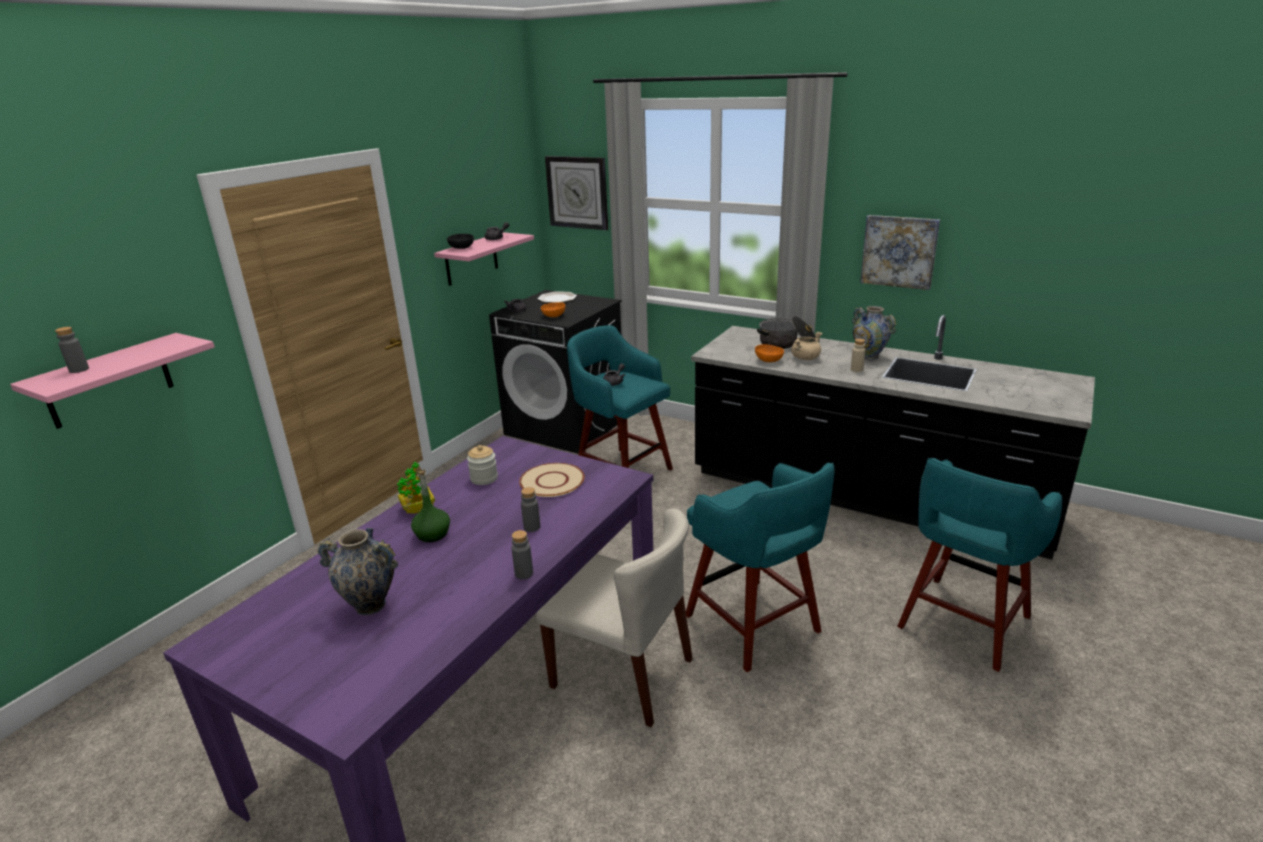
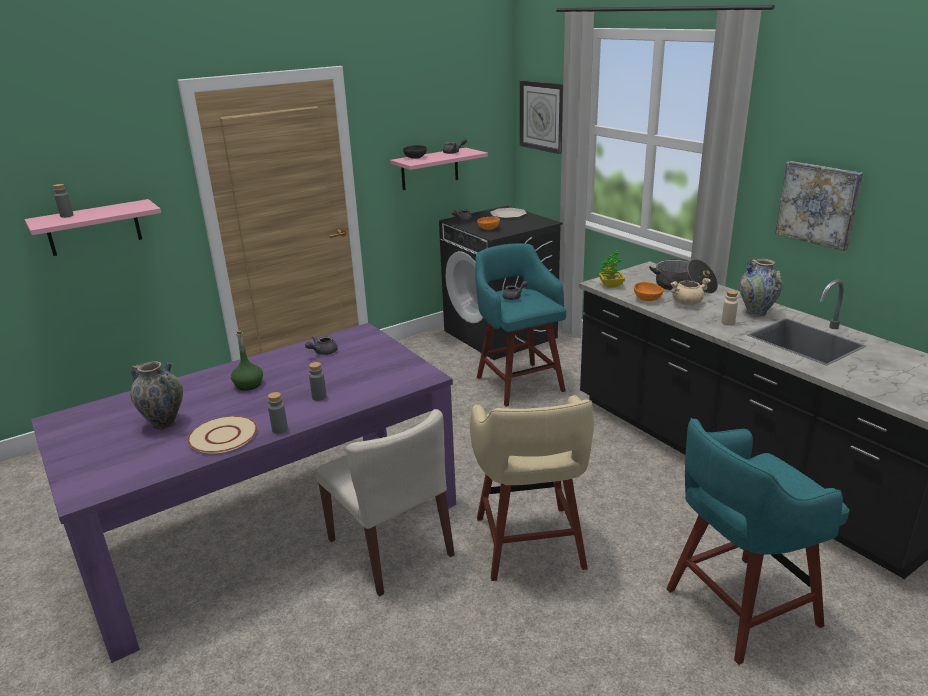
camera: 25 degrees right, 0 degrees up
(418, 509) = (257, 364): potted plant -> potted plant (611, 285)
(484, 478) = (322, 352): jar -> grey teapot
(551, 481) = (368, 366): beige plate -> beige plate (223, 436)
(754, 626) = (529, 545): turquoise stool -> beige stool

